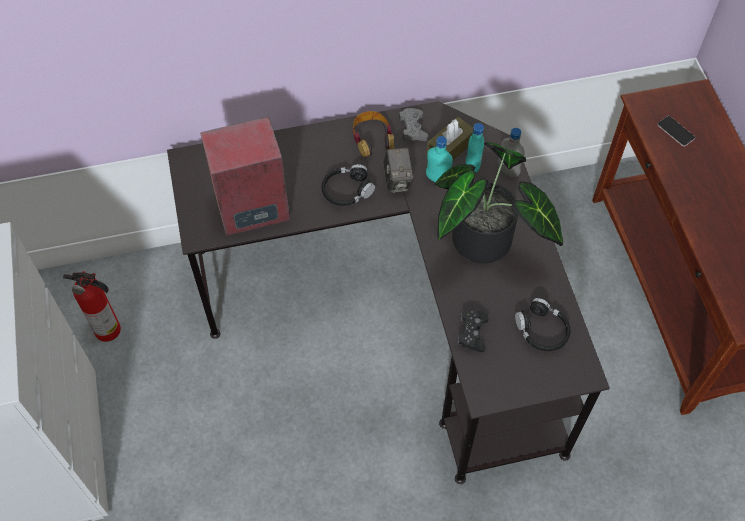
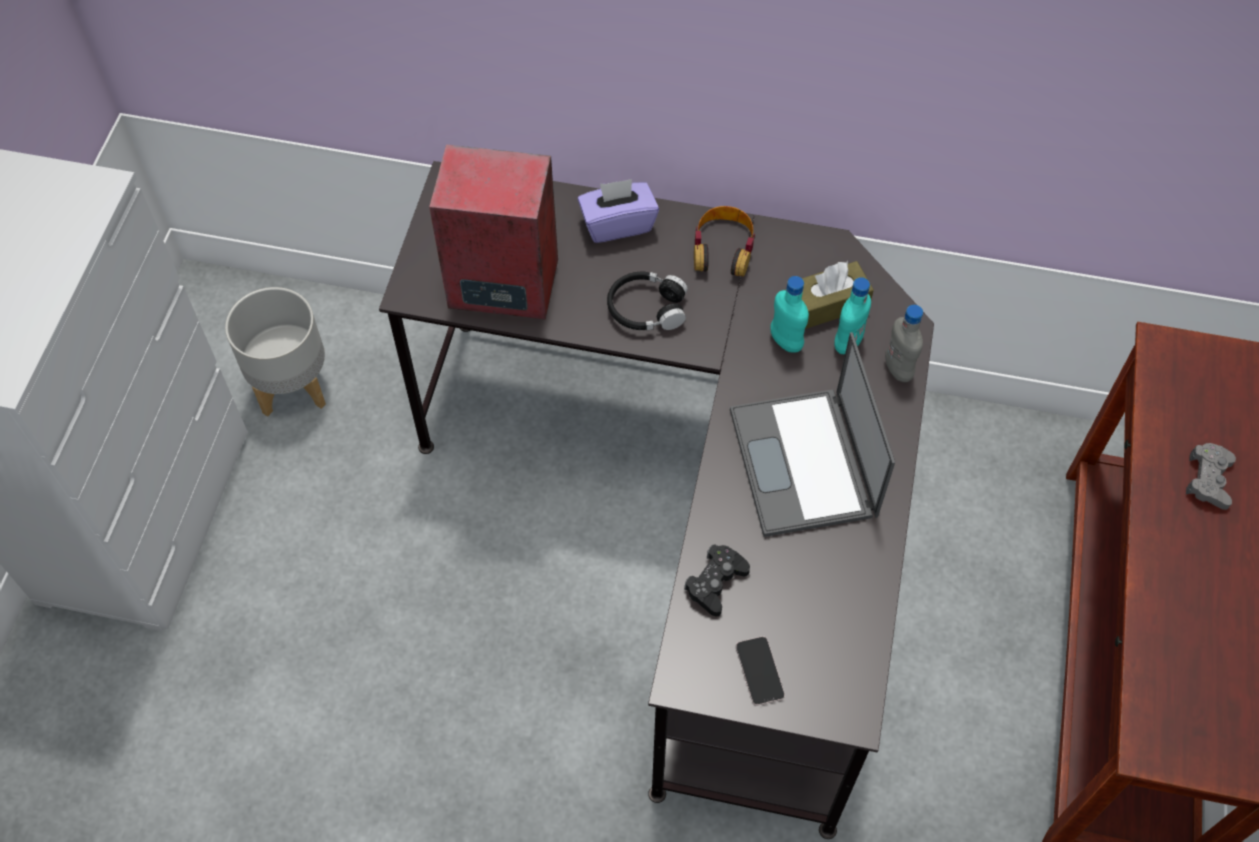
camera: 25 degrees right, 0 degrees up
(109, 330) = (293, 386): fire extinguisher -> grey planter
(302, 146) = (617, 224): none -> purple tissue box
(397, 181) = (726, 322): camera -> none
(413, 128) = (789, 256): grey game controller -> grey game controller (1208, 480)
(485, 245) = (804, 464): potted plant -> laptop
(542, 330) = (821, 622): black headphones -> none
(675, 131) = (1196, 409): phone -> phone (759, 671)

